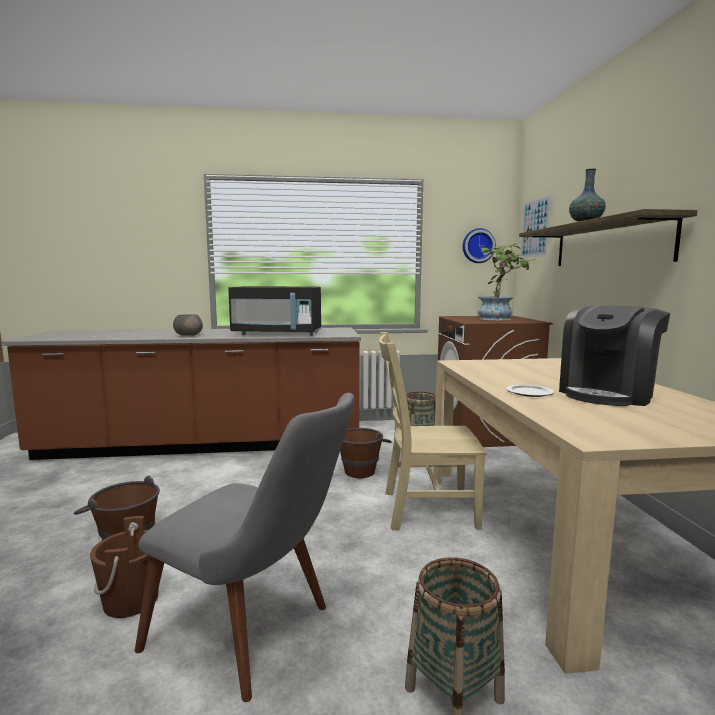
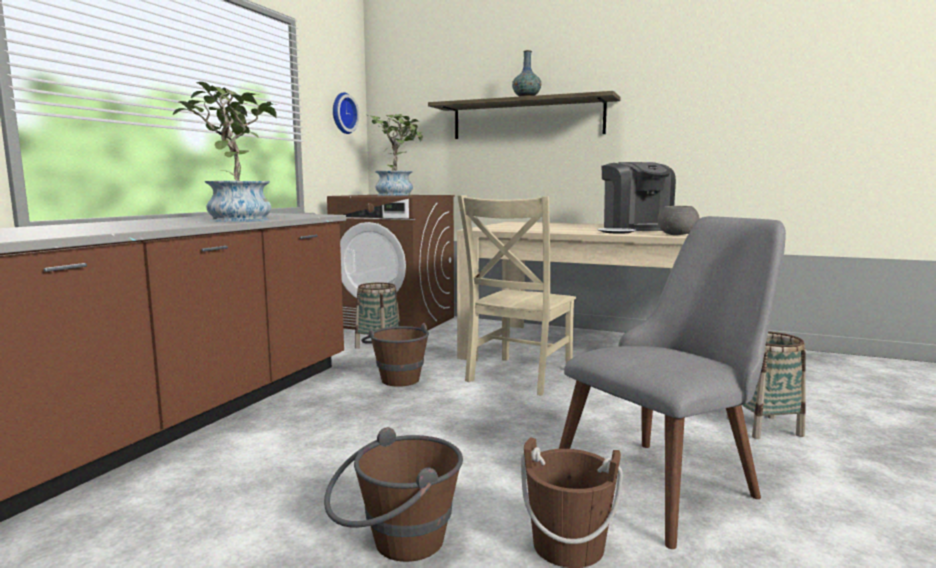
camera: 60 degrees left, 0 degrees up
(188, 335) = (107, 229): grey bowl -> grey bowl (676, 234)
(278, 334) = (236, 219): black microwave -> potted plant
(535, 228) = (407, 99): picture -> none

